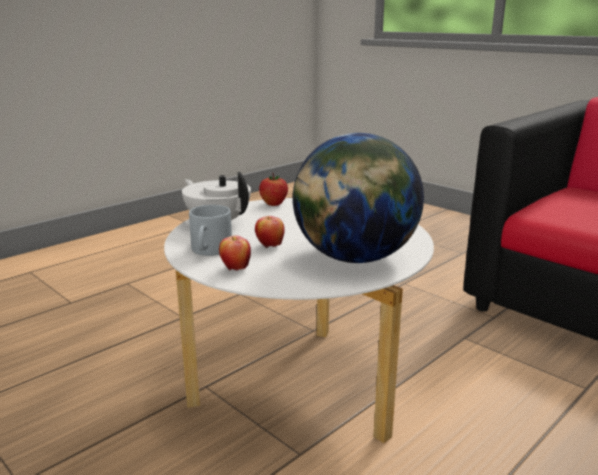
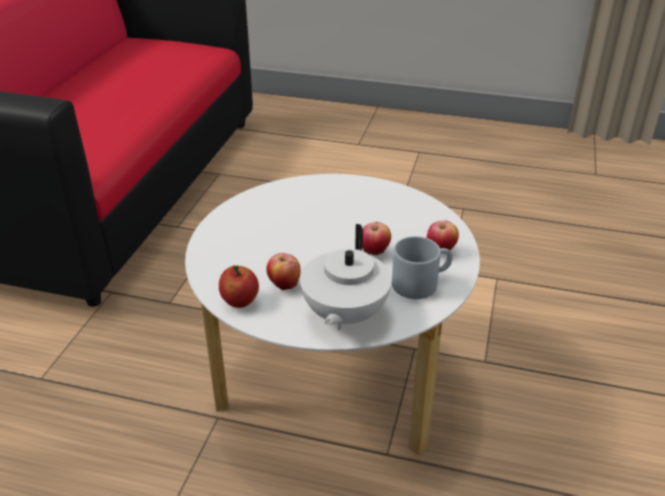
camera: 120 degrees left, 15 degrees up
(273, 215) = (284, 285): none -> apple
(354, 258) = (356, 203): globe -> none

